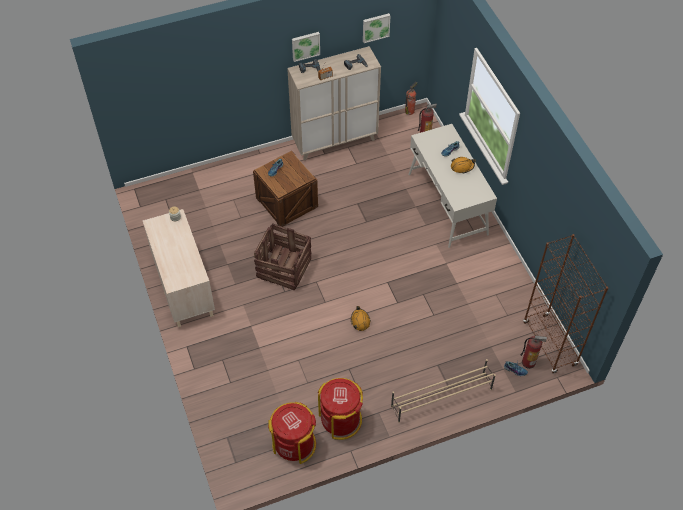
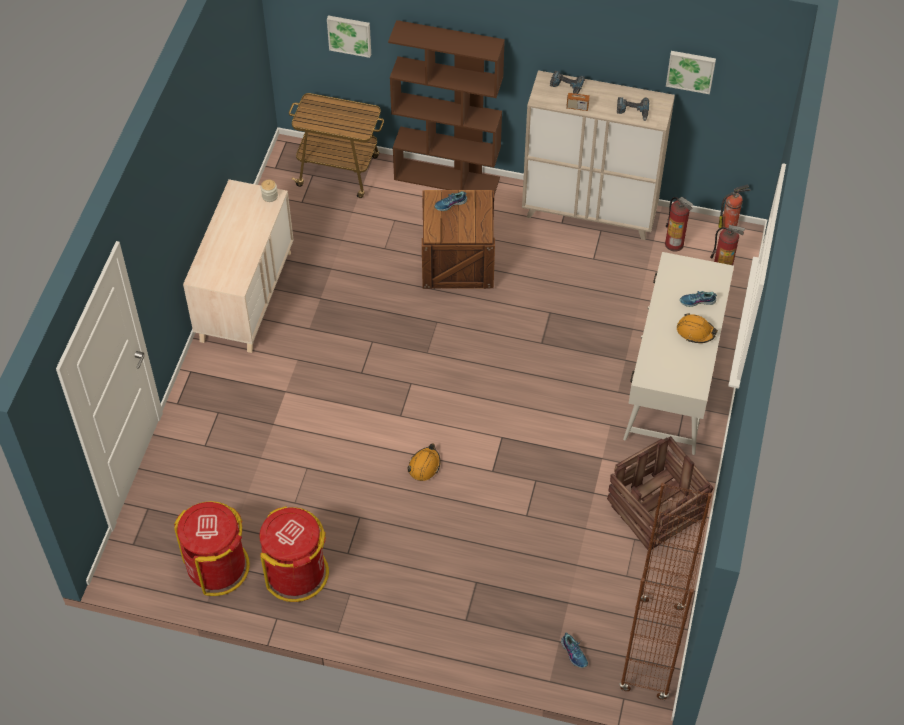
camera: 35 degrees right, 0 degrees up
(180, 189) = (340, 171): none -> cart
(243, 162) = (447, 178): none -> brown bookcase
(284, 268) = (385, 343): crate -> crate (655, 510)
(305, 45) = (573, 50): picture -> picture (349, 34)
(441, 397) = (444, 625): beige shoe rack -> none
(528, 362) = (601, 654): fire extinguisher -> fire extinguisher (674, 244)

